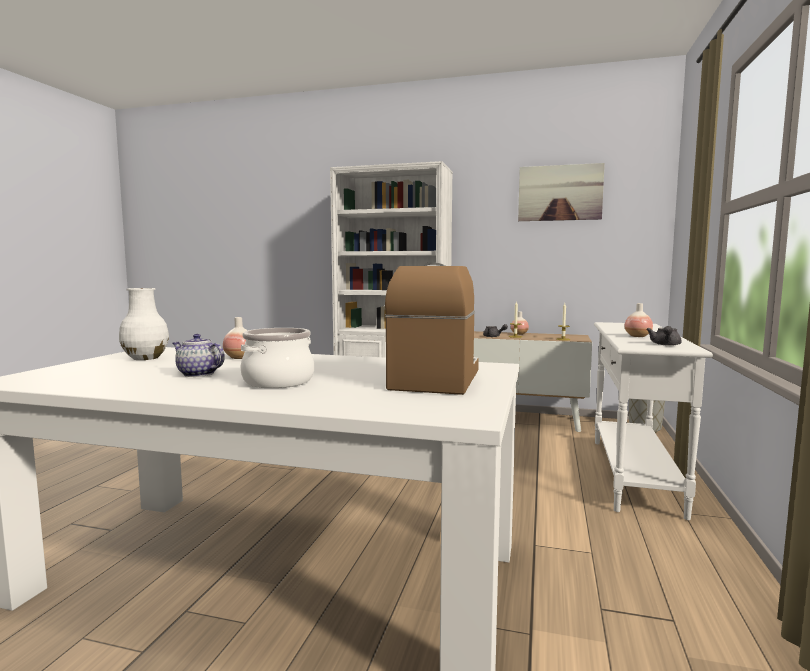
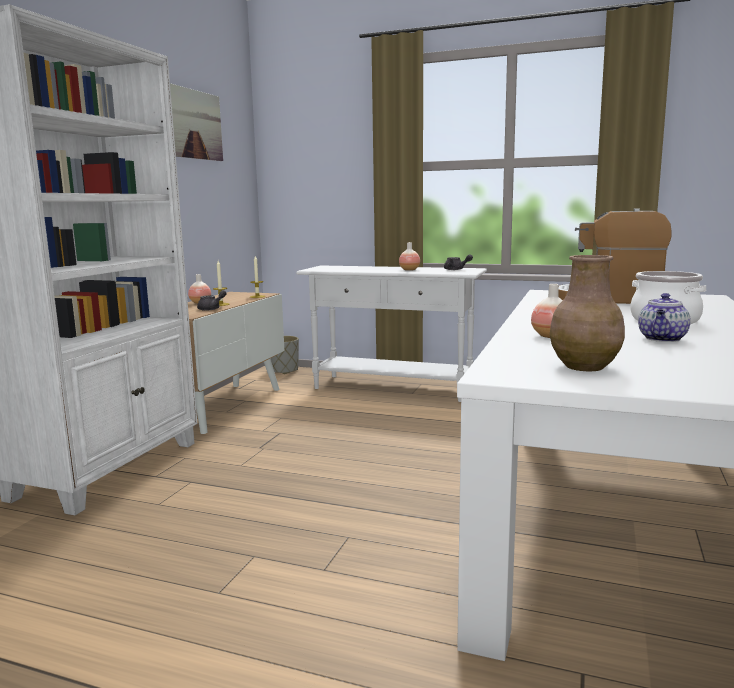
camera: 85 degrees left, 5 degrees up
(145, 358) = (585, 366): white vase -> brown vase

